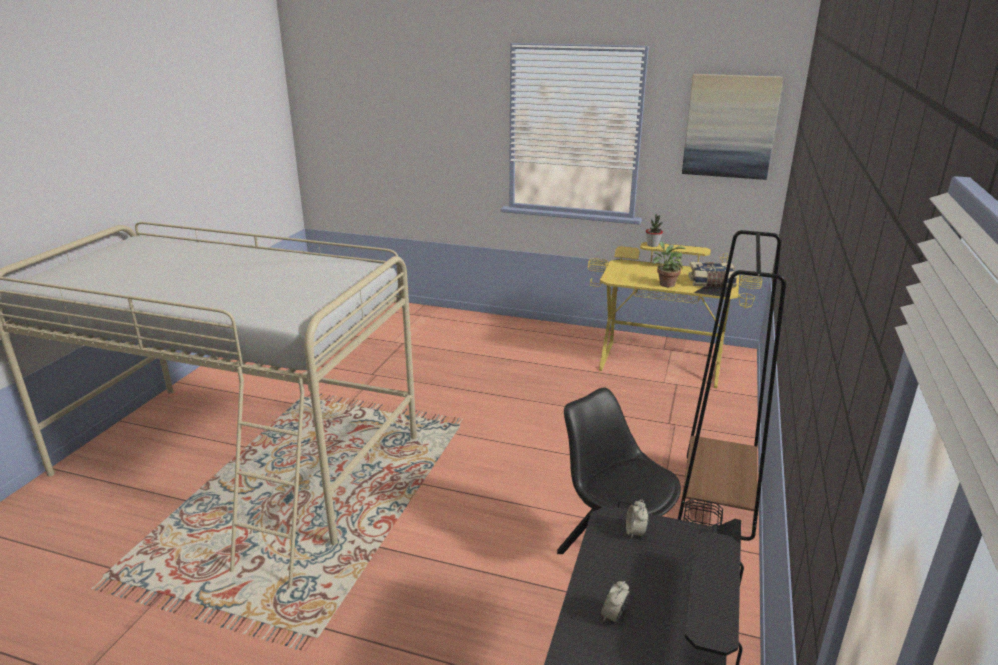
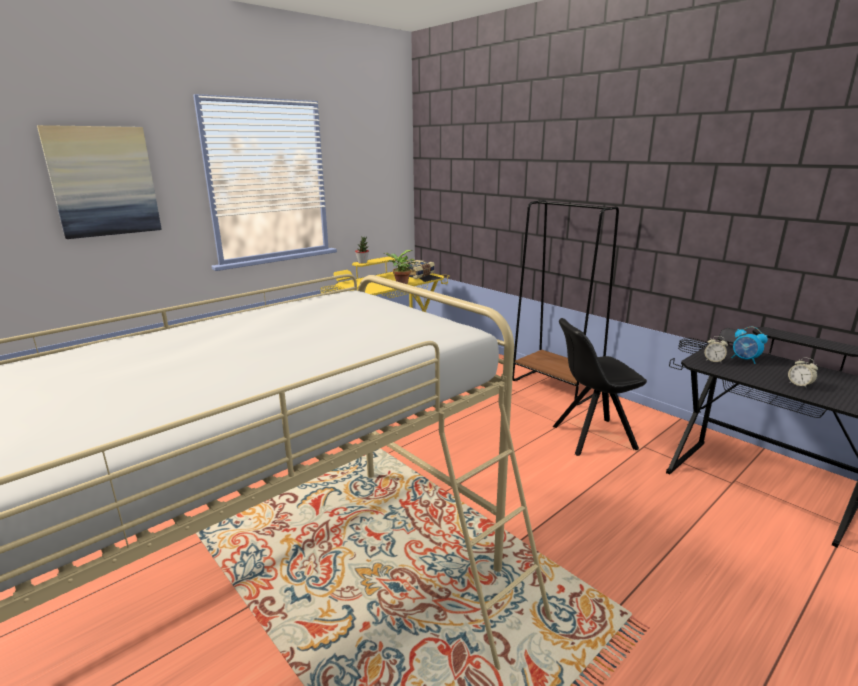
camera: 60 degrees left, 5 degrees down
(671, 562) = (745, 360): none -> alarm clock
(730, 126) = (378, 164): picture -> picture (103, 181)

